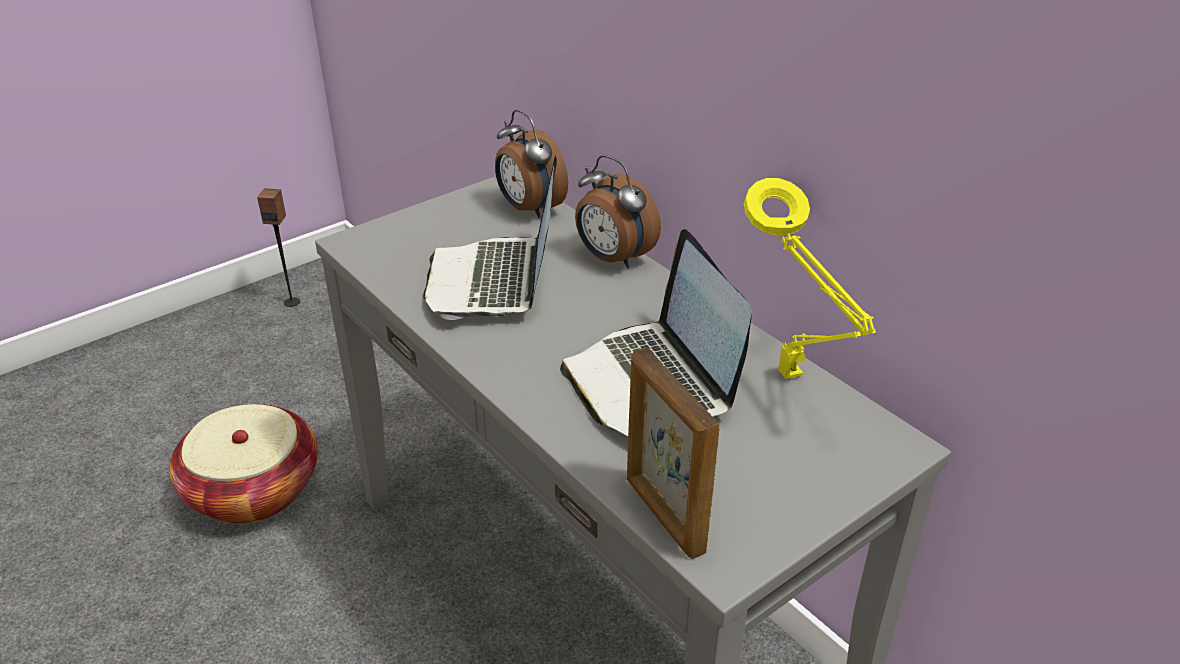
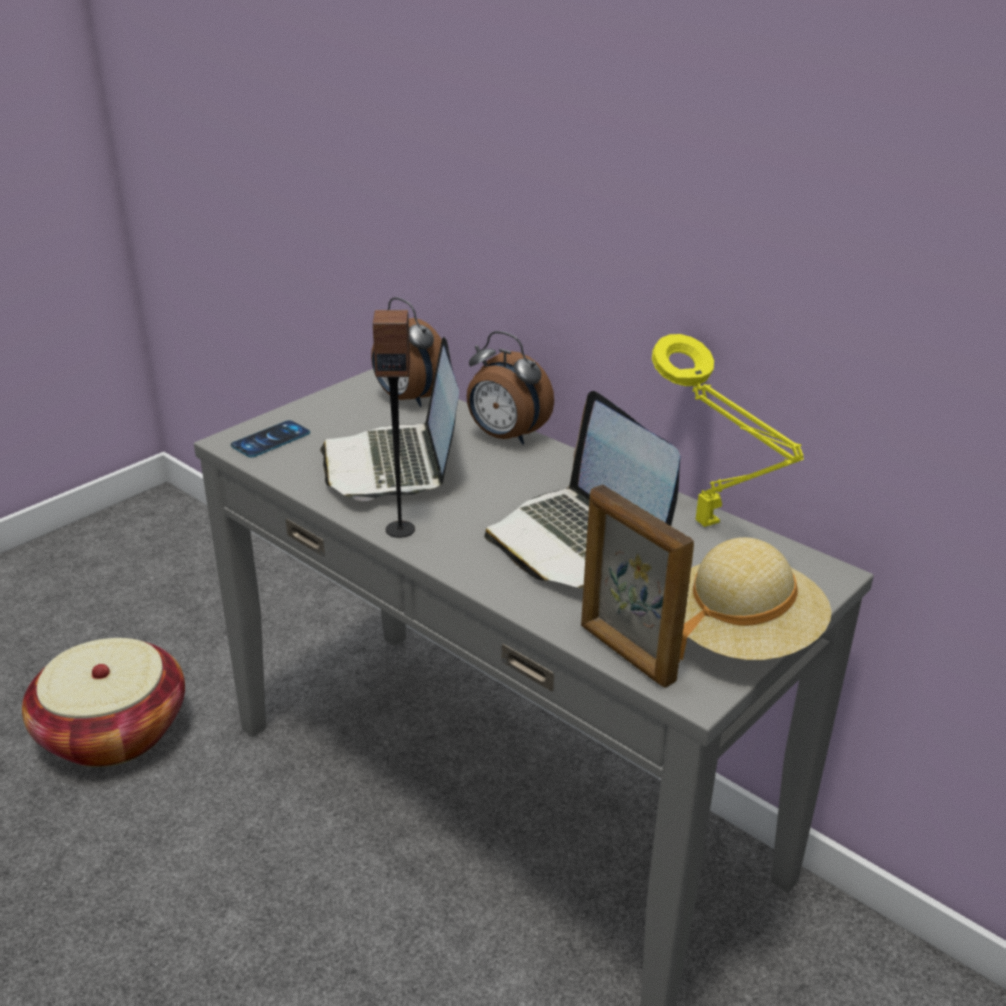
camera: 10 degrees left, 5 degrees down
(292, 302) = (116, 540): speaker -> speaker (400, 529)
(386, 243) = (271, 439): none -> phone
(789, 509) = (741, 636): none -> beige hat

